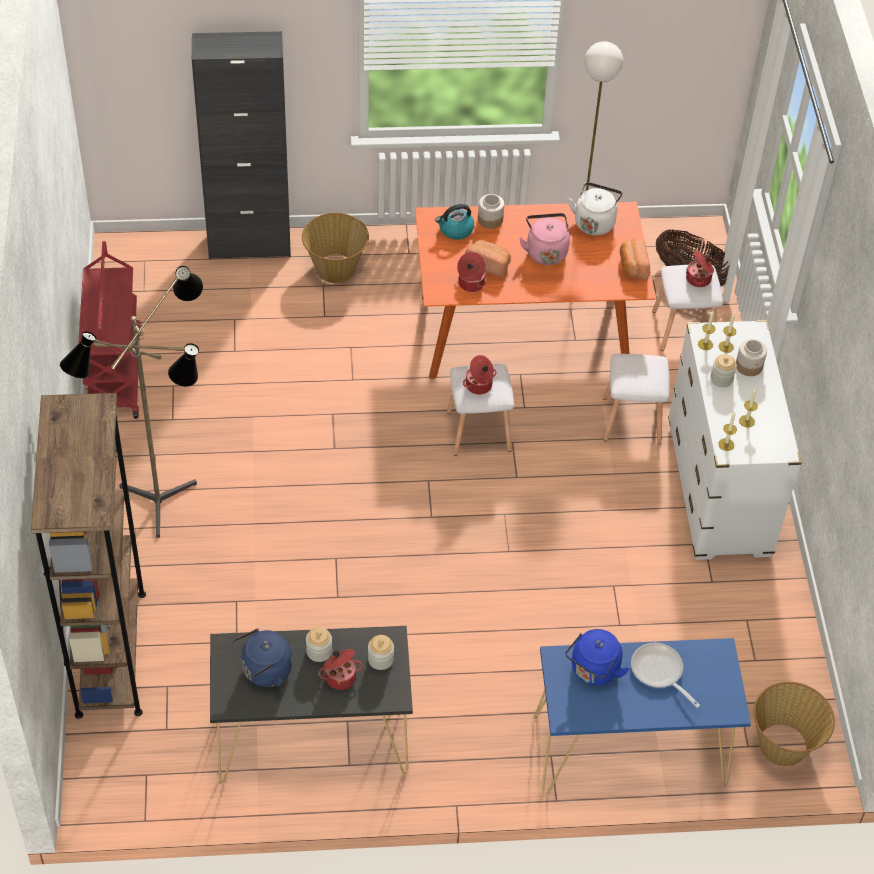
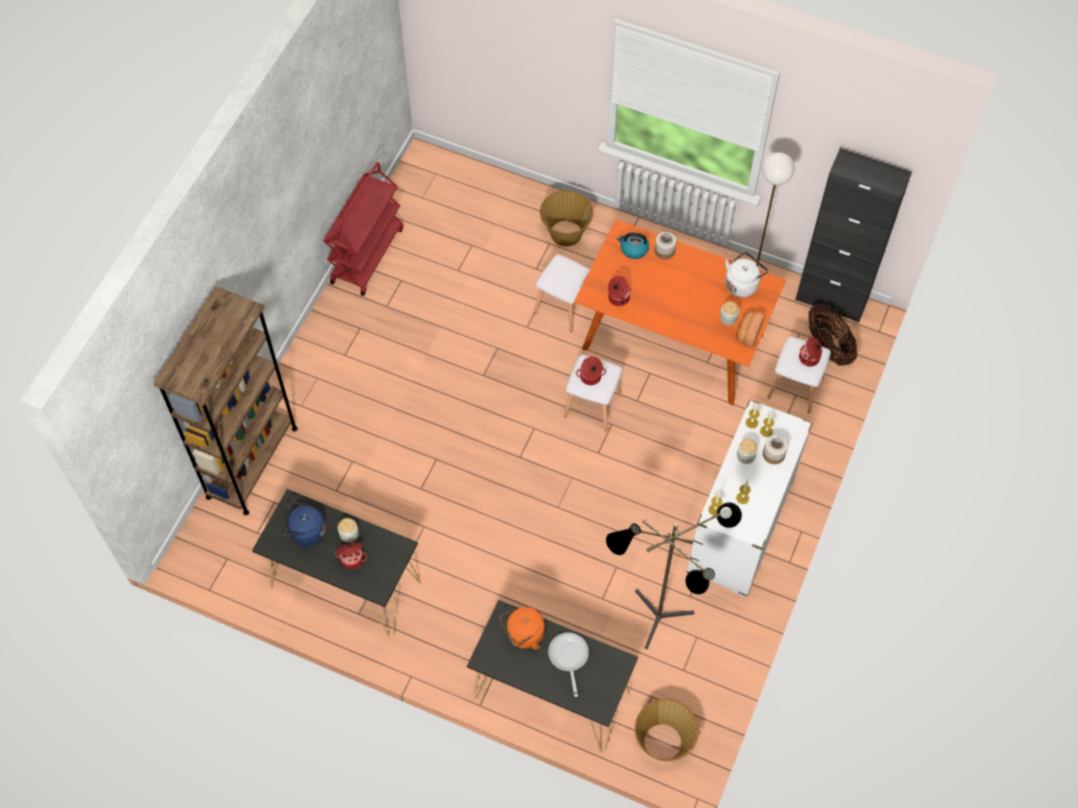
camera: 30 degrees right, 10 degrees up
(164, 508) = (344, 371): floor lamp -> floor lamp (661, 624)
(249, 245) = (516, 189): black cabinet -> black cabinet (831, 299)
(380, 659) = (385, 559): jar -> jar (728, 318)
(488, 264) = (641, 287): bread -> none
(545, 251) = (689, 294): pink kettle -> none
(593, 671) = (523, 635): blue kettle -> orange kettle
(628, 750) = (551, 693): blue console table -> black console table
(631, 419) = (709, 443): white stool -> white stool (563, 306)

